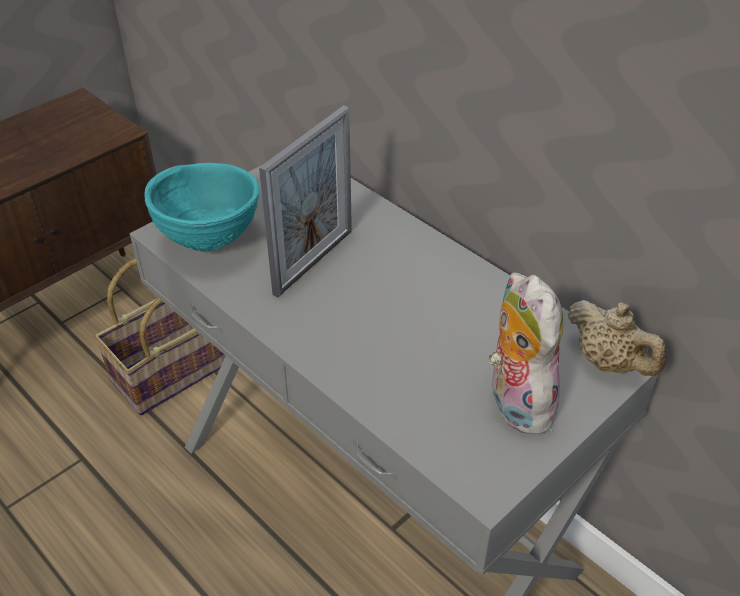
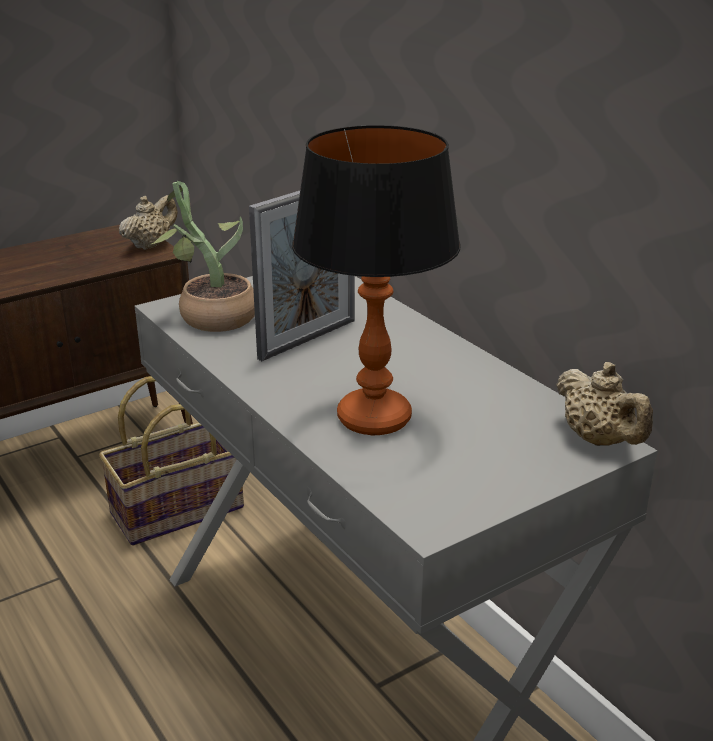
camera: 10 degrees right, 15 degrees down
(107, 122) = (150, 245): none -> beige teapot
(209, 241) = (210, 316): turquoise bowl -> potted plant
(404, 361) = (375, 418): none -> table lamp
(514, 402) = (484, 461): plush toy -> none

